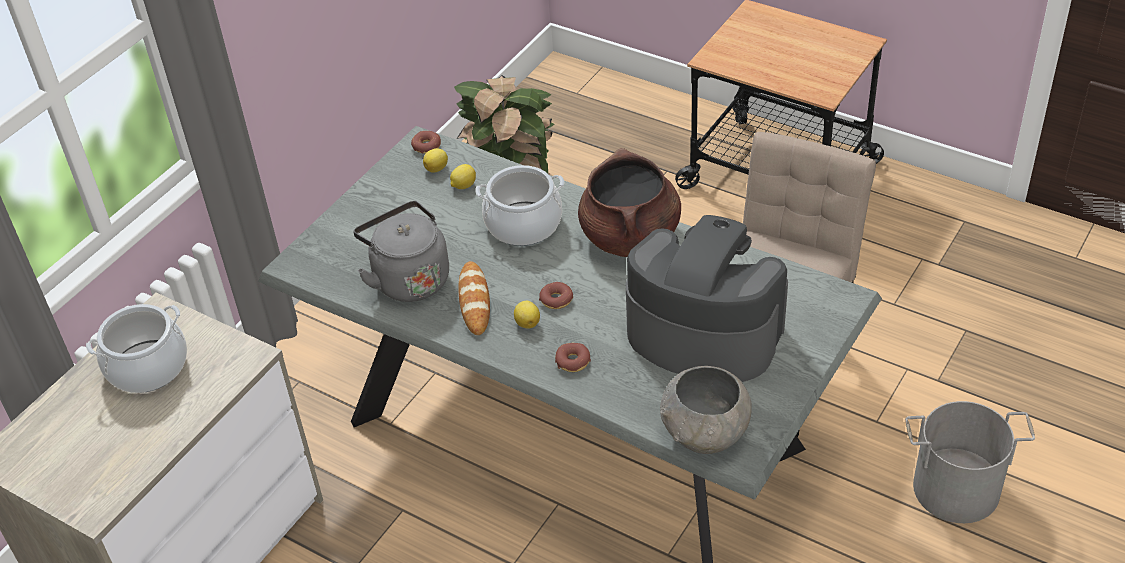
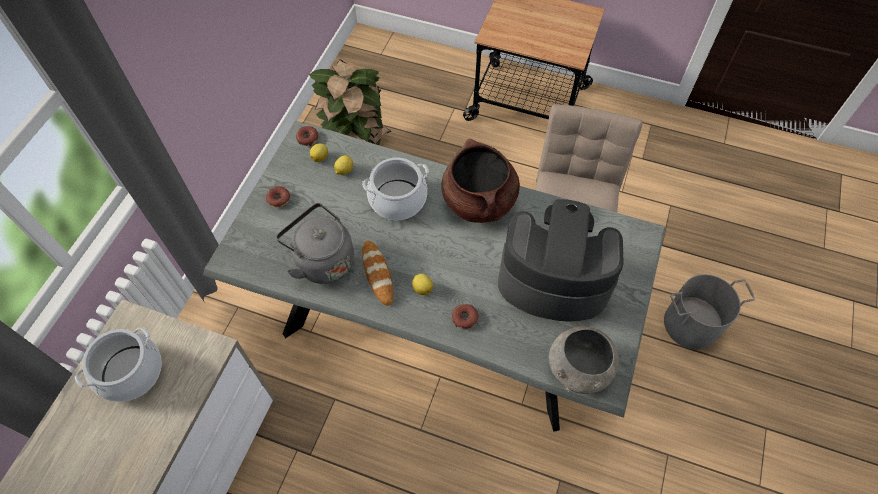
camera: 15 degrees left, 15 degrees up
(556, 300) = (438, 264): donut -> donut (278, 199)

